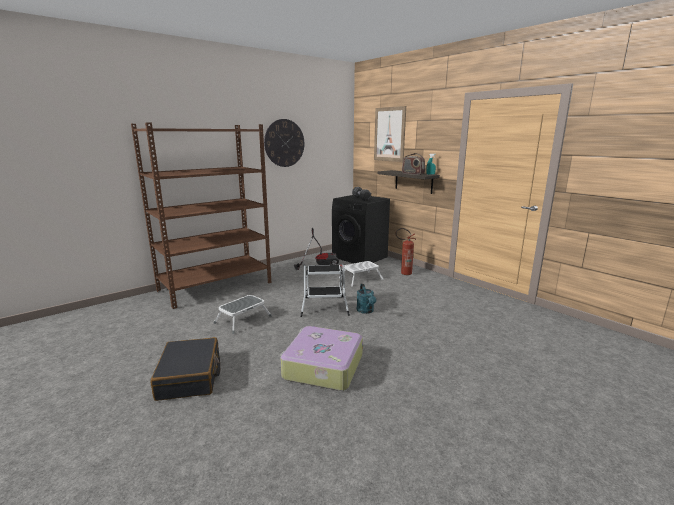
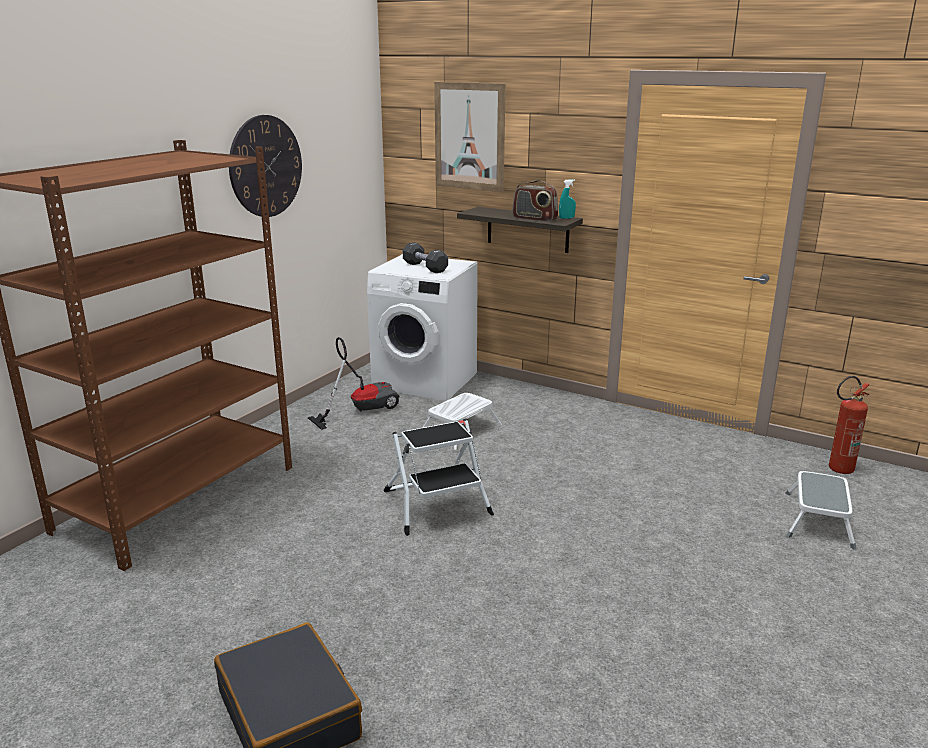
camera: 20 degrees left, 5 degrees up
(243, 320) = (299, 565): grey step ladder -> grey step ladder (819, 519)
(322, 367) = (518, 631): suitcase -> none
(359, 257) = (424, 380): black washing machine -> white washing machine
(366, 311) = (516, 499): turquoise watering can -> none
(403, 273) = (528, 406): fire extinguisher -> fire extinguisher (836, 470)

